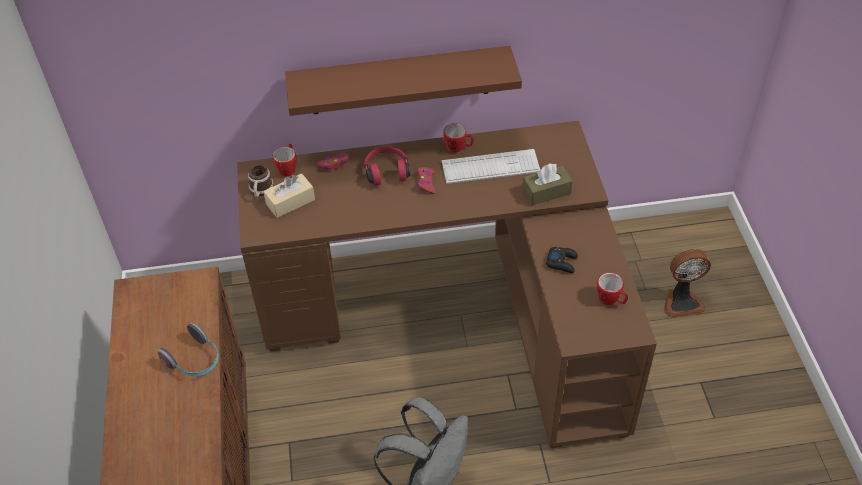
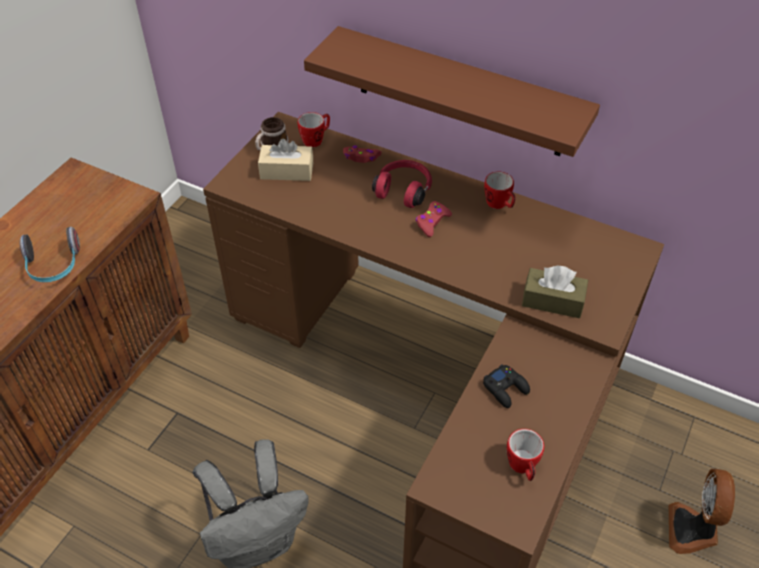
camera: 35 degrees right, 0 degrees up
(490, 167) = (515, 242): keyboard -> none
(681, 301) = (692, 530): fan -> fan turned 75 degrees clockwise

